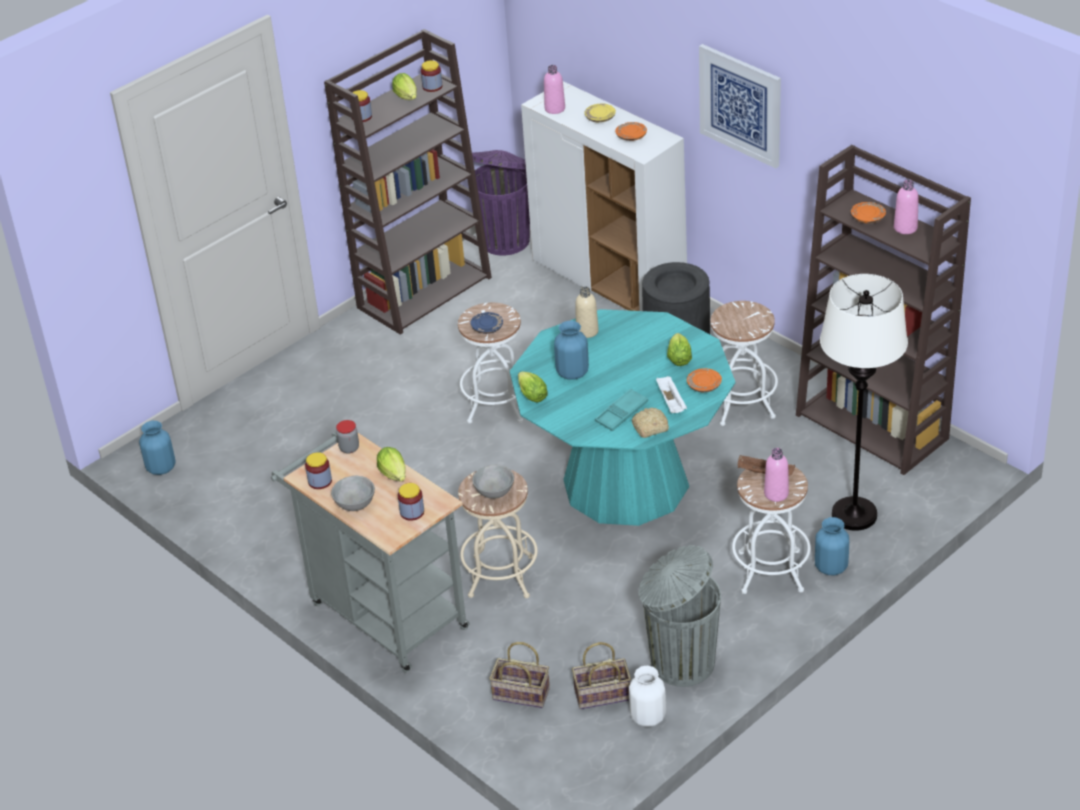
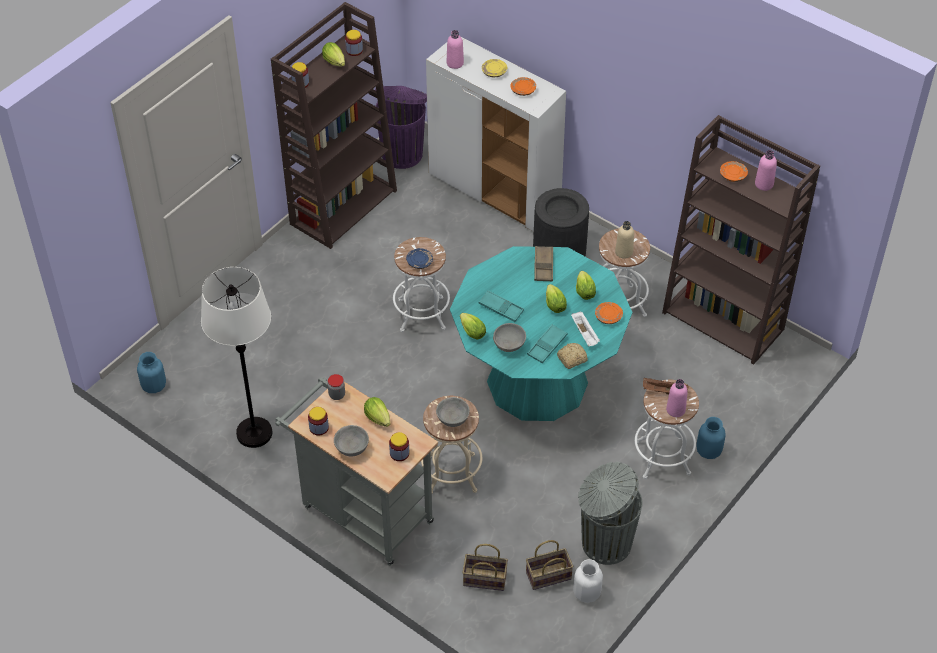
camera: 10 degrees left, 10 degrees up
(572, 372) = (501, 308): blue vase -> turquoise tray
(575, 411) = (509, 345): none -> grey bowl
(587, 331) = (506, 268): beige bottle -> beige bottle (624, 252)
(633, 330) = (543, 266): none -> brown tray
(639, 370) = (554, 304): none -> lettuce
(740, 105) = (619, 72): picture -> none
(854, 515) = (720, 402): white floor lamp -> white floor lamp (254, 433)

